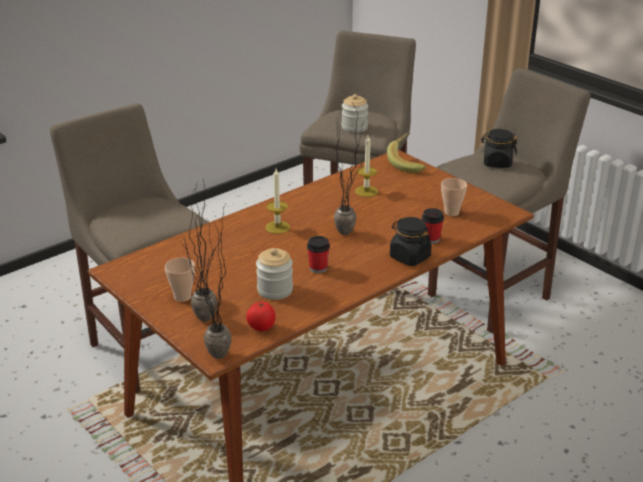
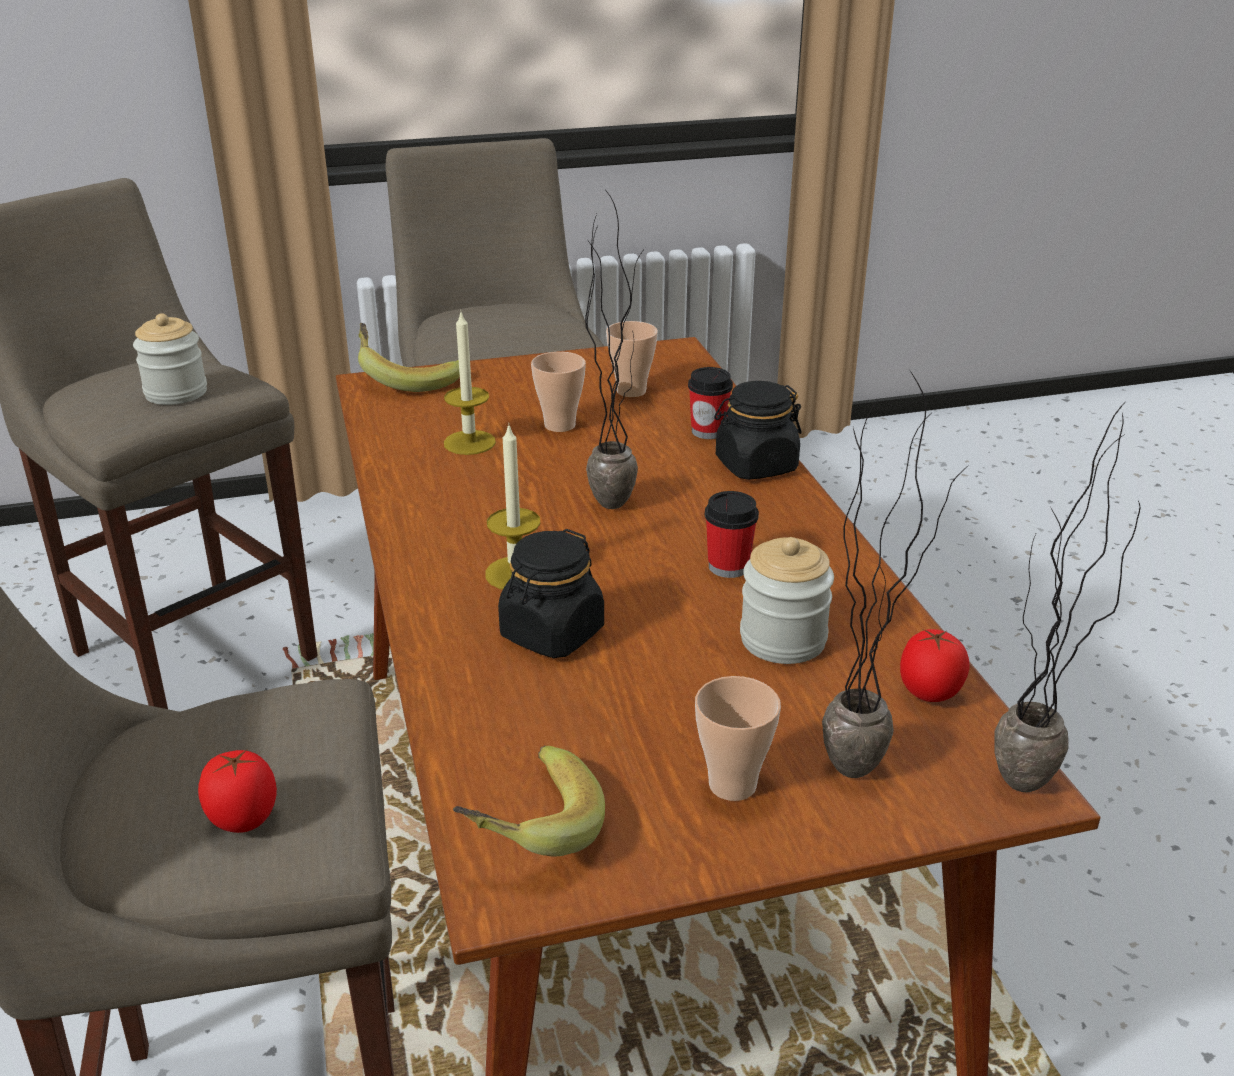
camera: 65 degrees left, 0 degrees up
(126, 225) = (243, 819): none -> tomato
(141, 266) = (527, 829): none -> banana
(401, 205) = (560, 425): none -> cup
(497, 163) = (489, 319): black jar -> black jar (552, 633)

